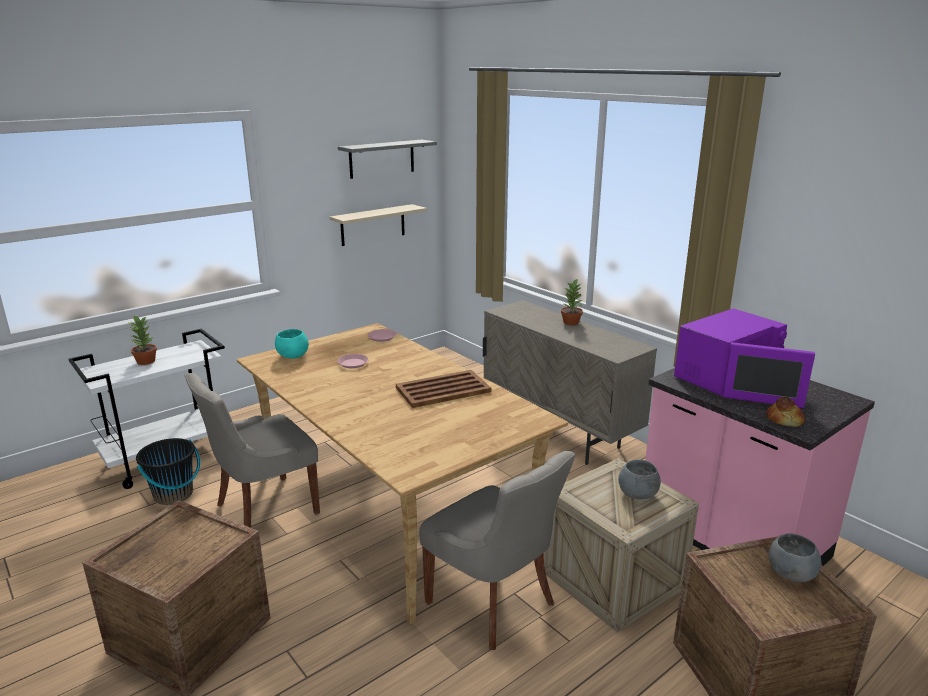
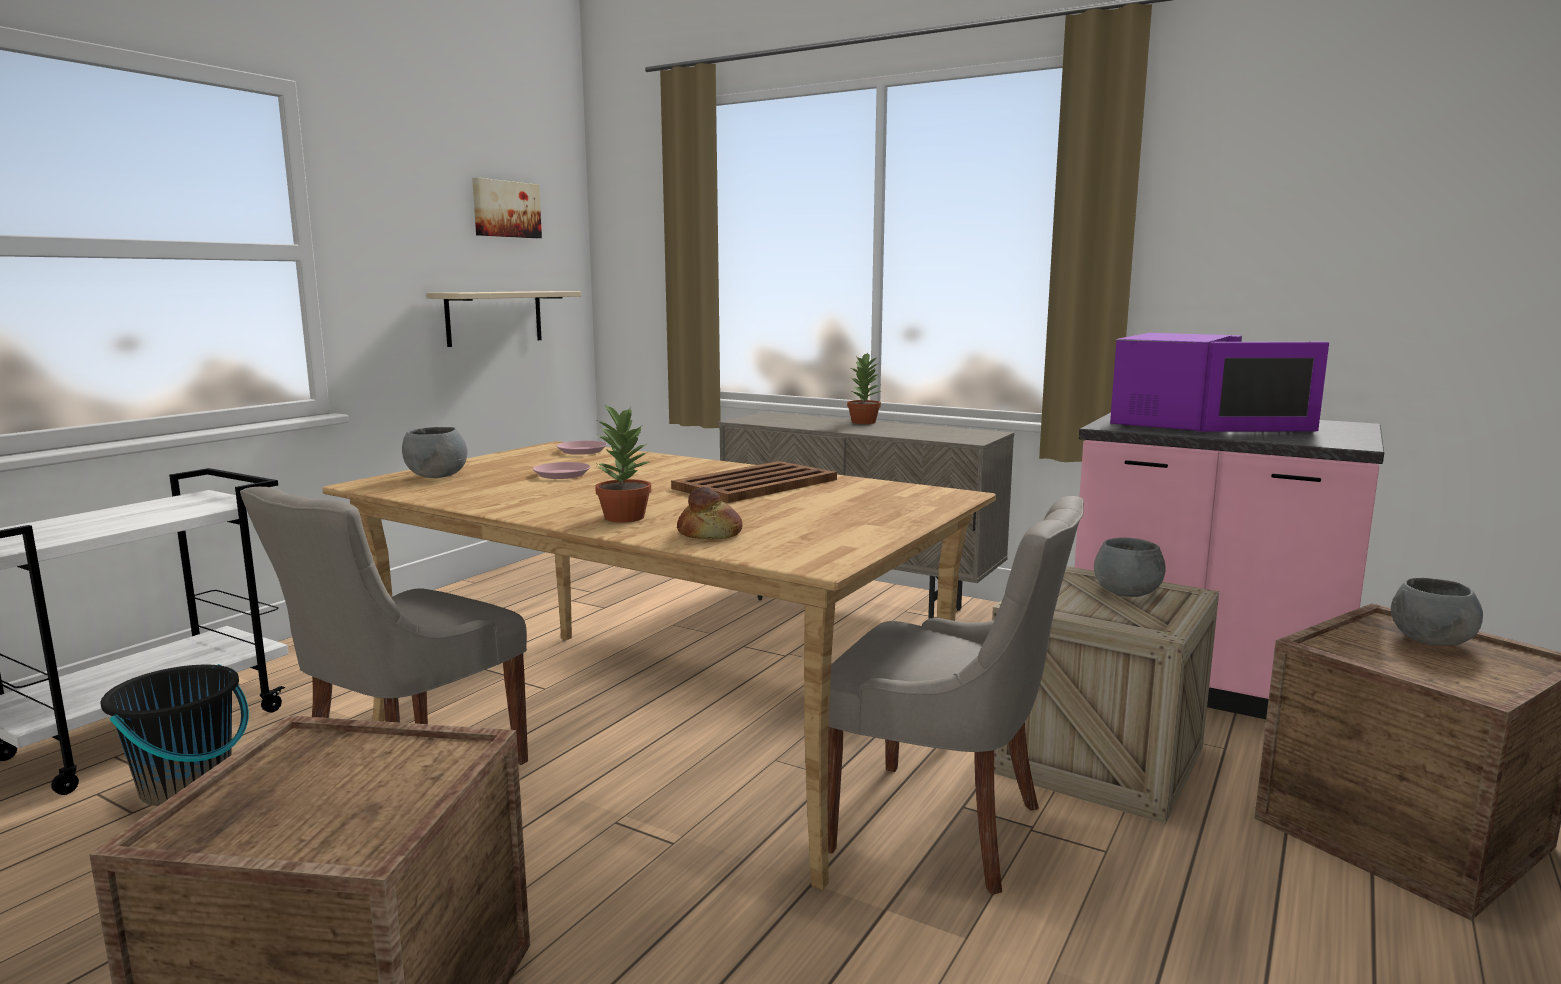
camera: 20 degrees left, 10 degrees down
(146, 361) = (103, 519): potted plant -> potted plant (624, 517)
(293, 356) = (436, 476): turquoise bowl -> grey bowl
(382, 159) = (505, 209): grey shelf -> picture
(784, 420) = (1314, 440): bread -> bread (710, 533)

